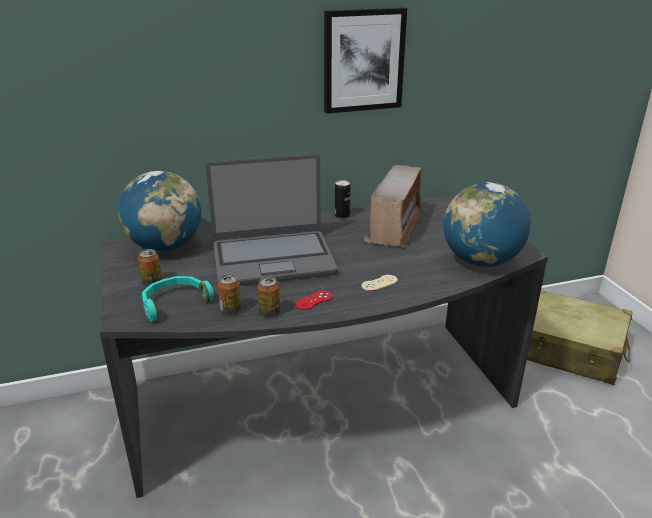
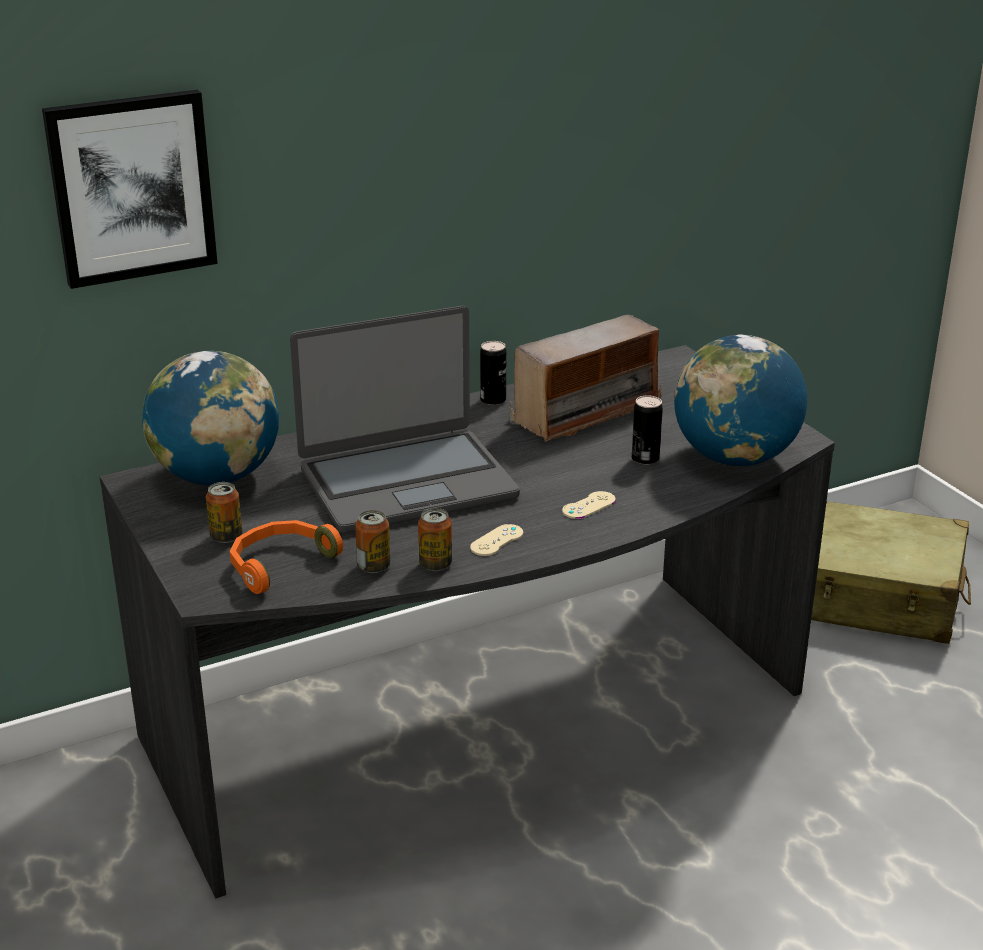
camera: 10 degrees left, 0 degrees up
(174, 303) = (279, 564): turquoise headphones -> orange headphones
(314, 300) = (497, 540): red game controller -> beige game controller
(363, 60) = (516, 143): picture -> picture (132, 187)
(395, 227) = (586, 413): radio -> radio turned 45 degrees clockwise
(423, 257) = (645, 459): none -> can

